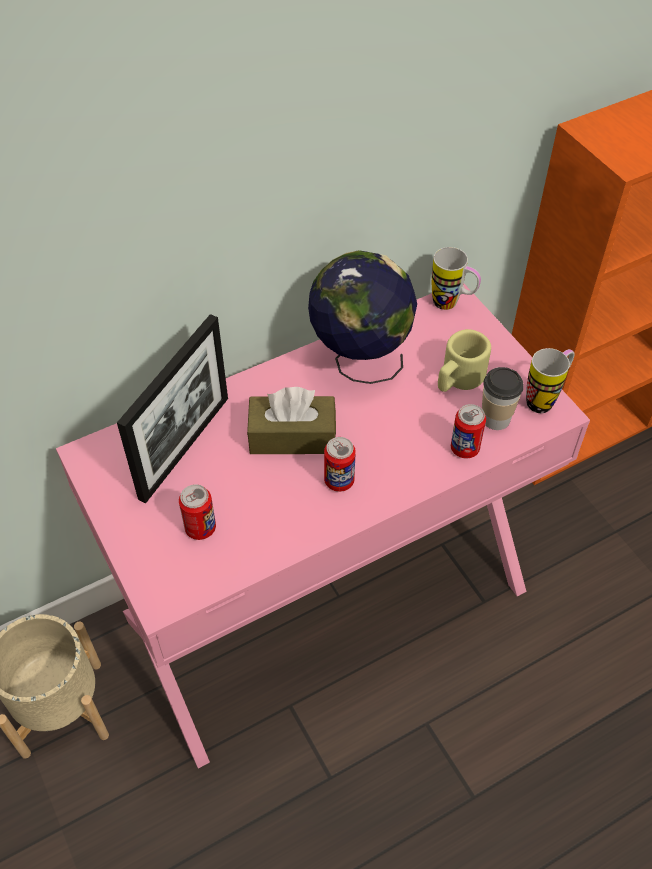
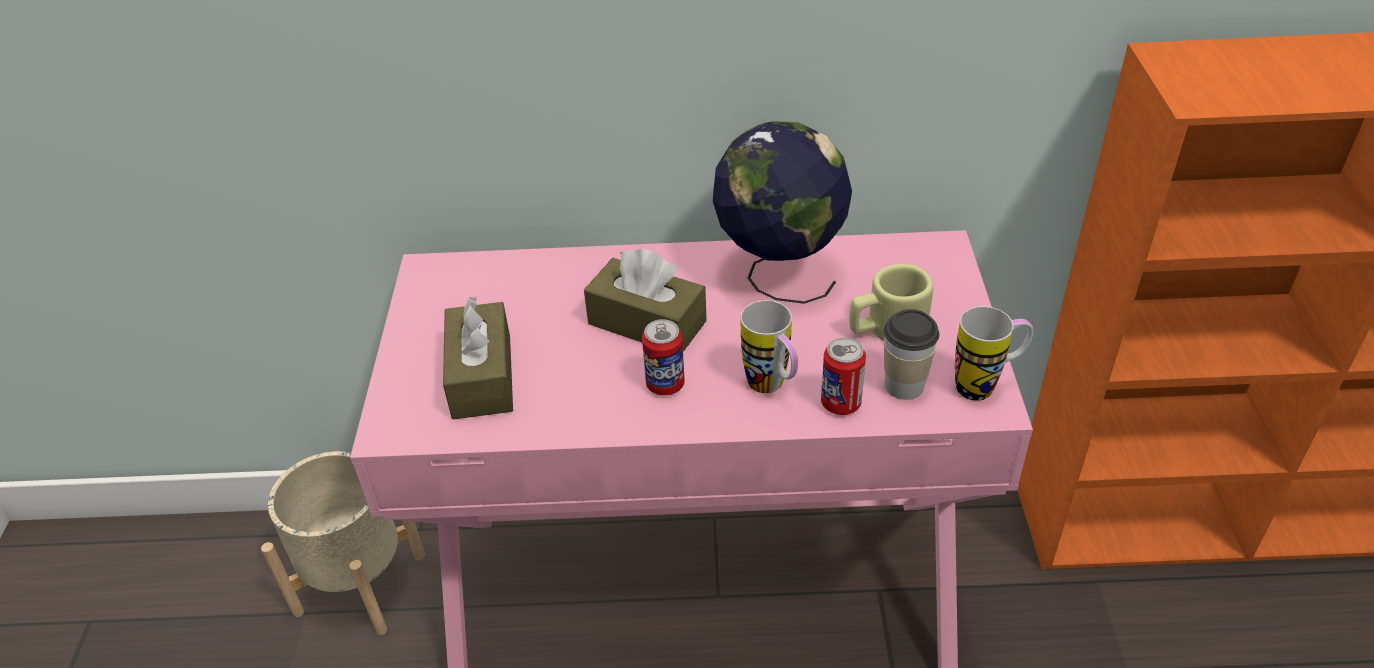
camera: 30 degrees right, 10 degrees down
(184, 447) = (526, 295): picture frame -> none
(200, 528) = (482, 376): can -> brown tissue box
(452, 304) = (935, 250): mug -> mug (772, 388)

